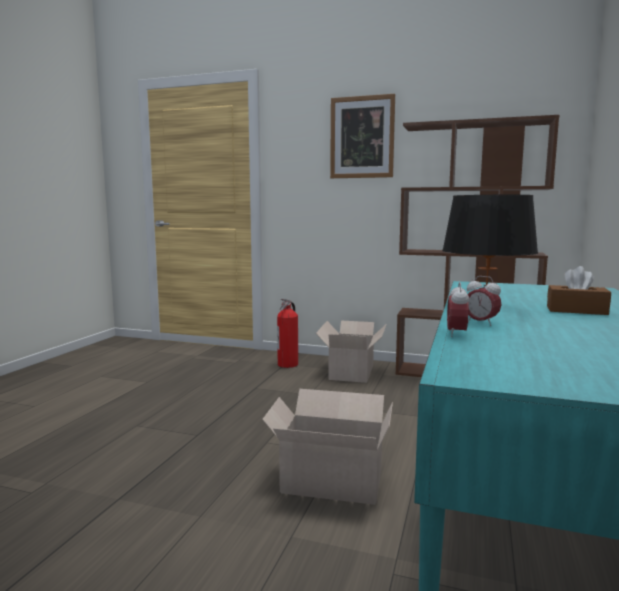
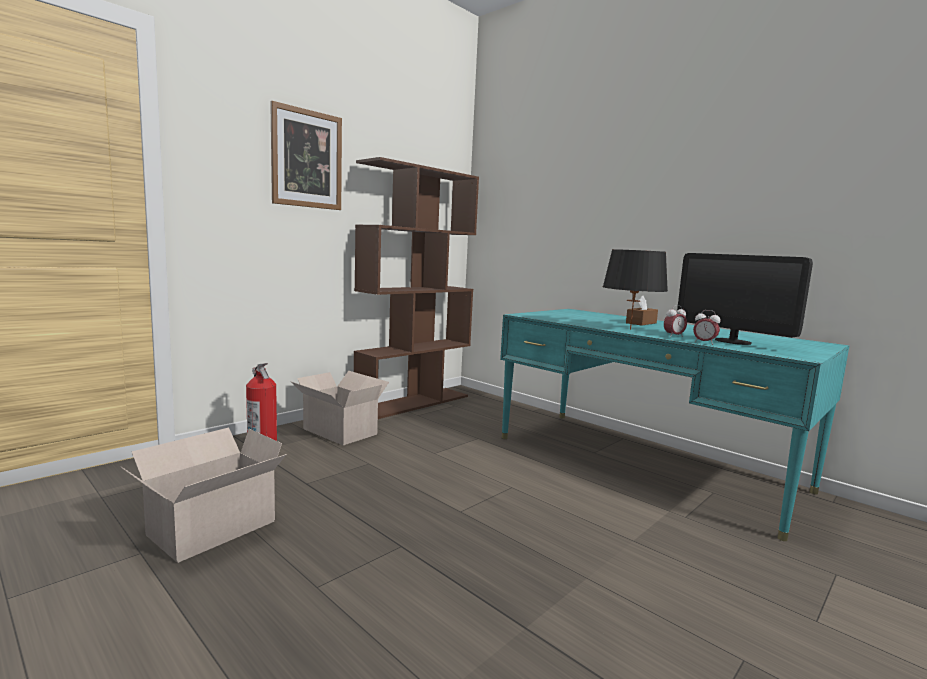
camera: 65 degrees left, 0 degrees up
(329, 481) = (556, 503): cardboard box -> cardboard box (208, 529)
(527, 345) = (733, 341): none -> monitor

